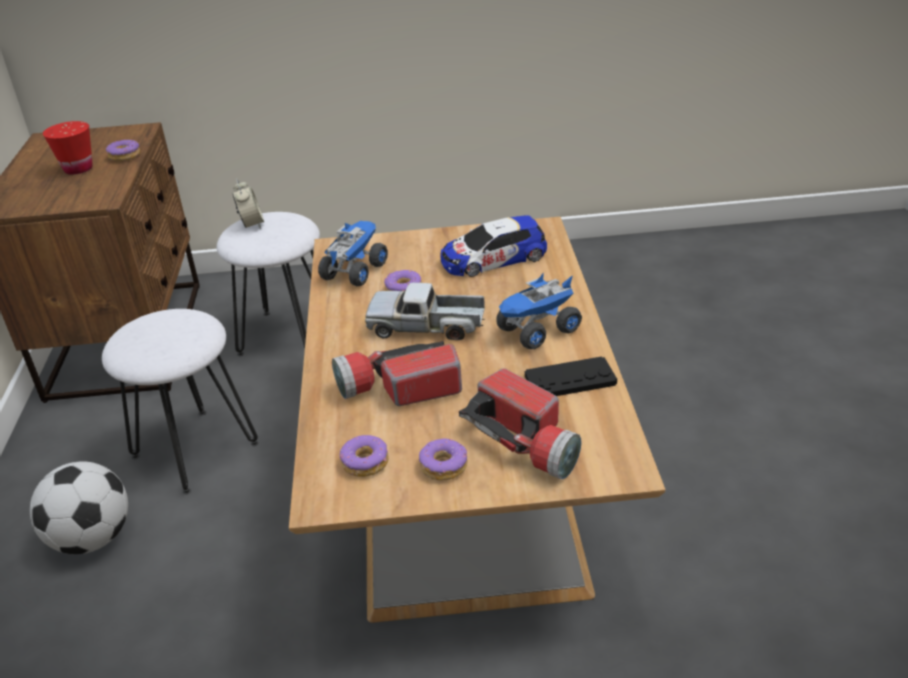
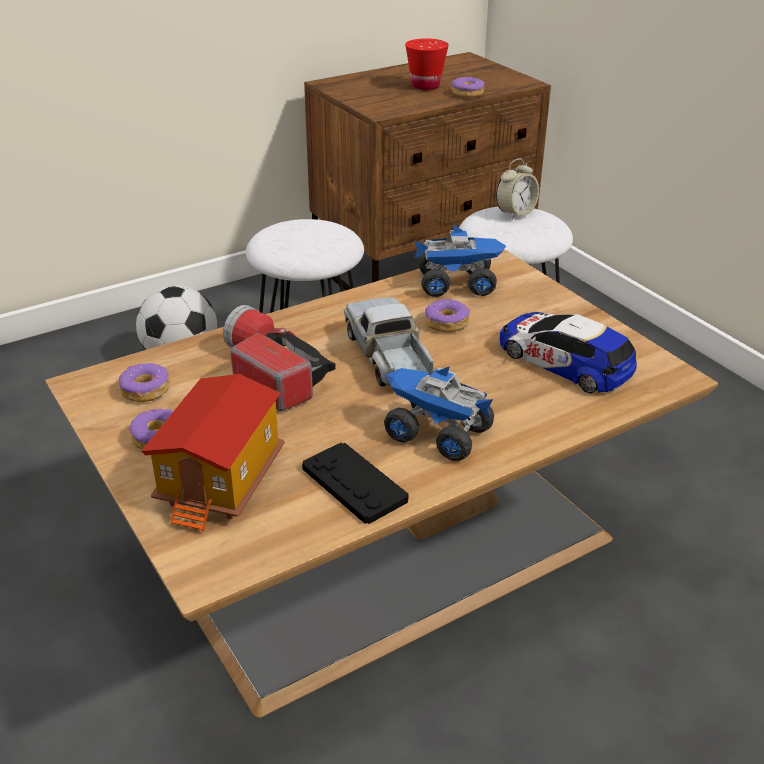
camera: 60 degrees right, 0 degrees up
(526, 441) = (223, 481): flashlight -> toy house

